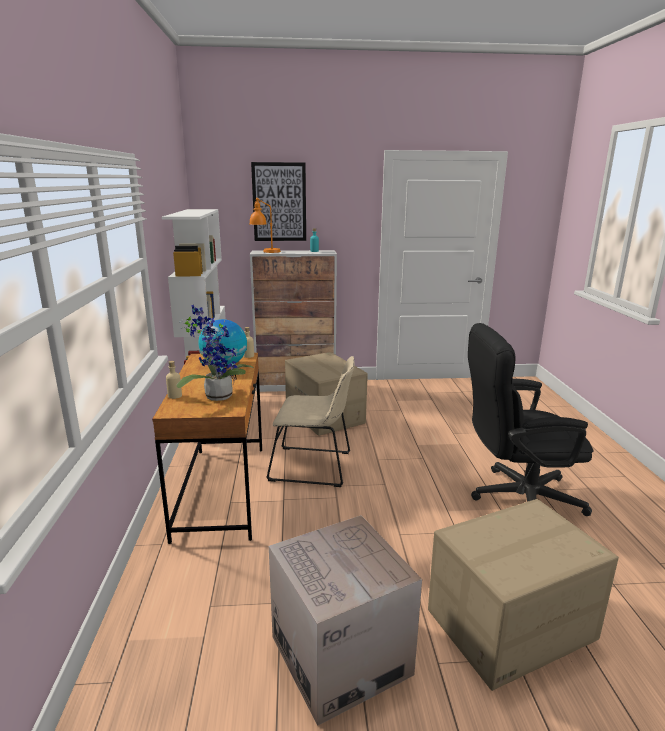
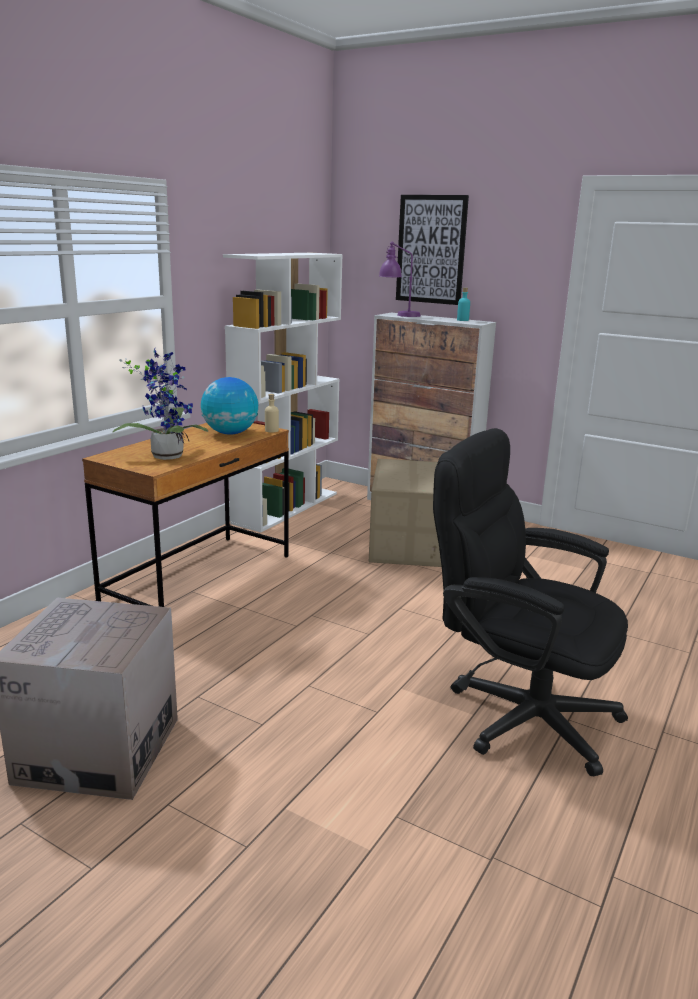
camera: 35 degrees right, 0 degrees up
(175, 396) = (134, 446): beige bottle -> none
(265, 252) = (398, 315): orange table lamp -> purple table lamp
(314, 467) = (318, 590): beige chair -> none
(511, 625) = (290, 819): cardboard box -> none

